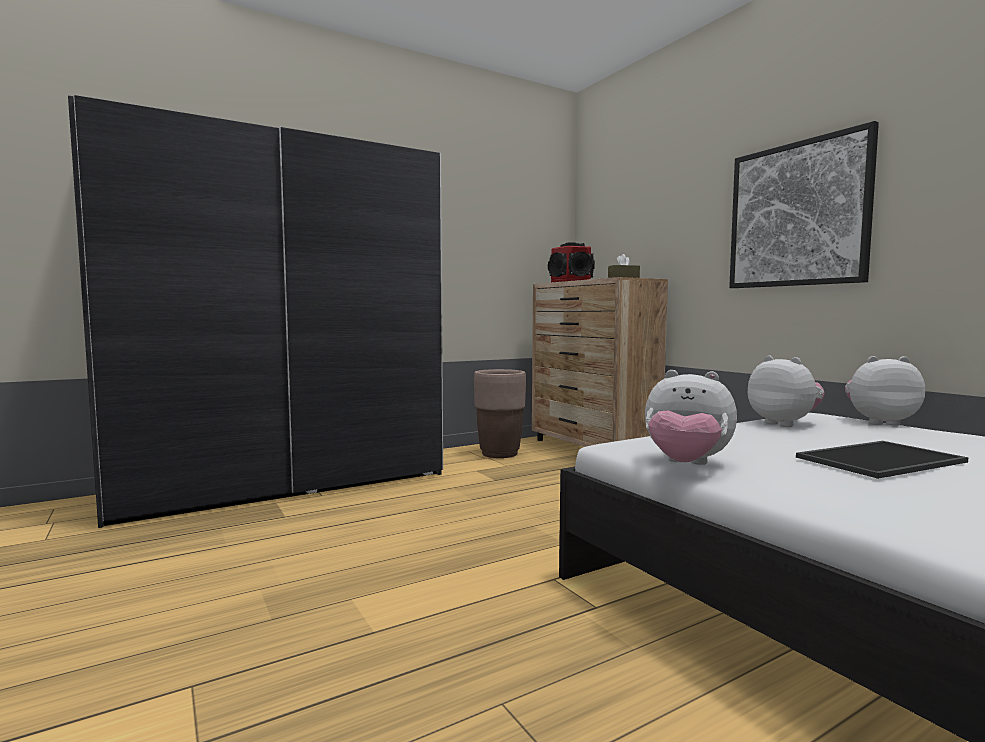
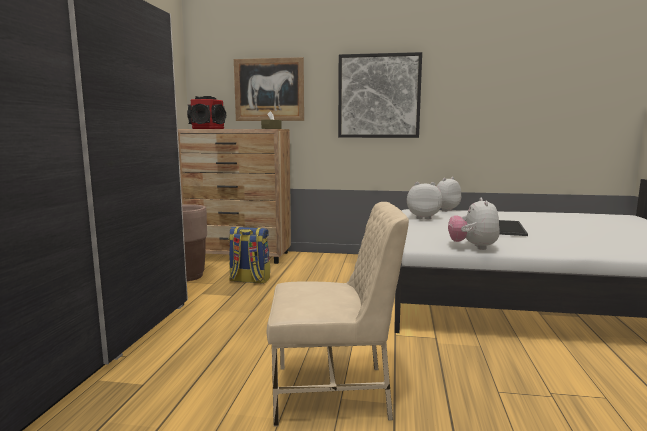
camera: 50 degrees left, 5 degrees up
(358, 591) = (334, 393): none -> beige chair
(544, 472) = (249, 280): none -> backpack
(650, 227) = (269, 90): none -> picture
(686, 465) = (473, 247): plush toy -> plush toy turned 120 degrees clockwise

